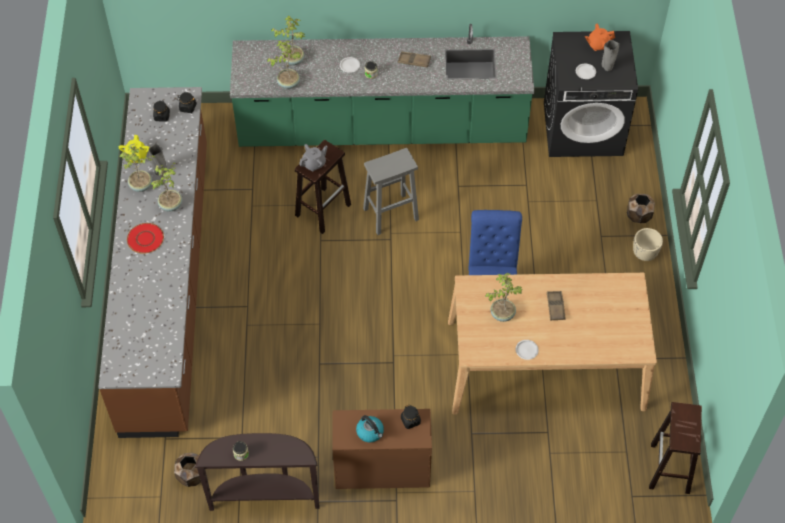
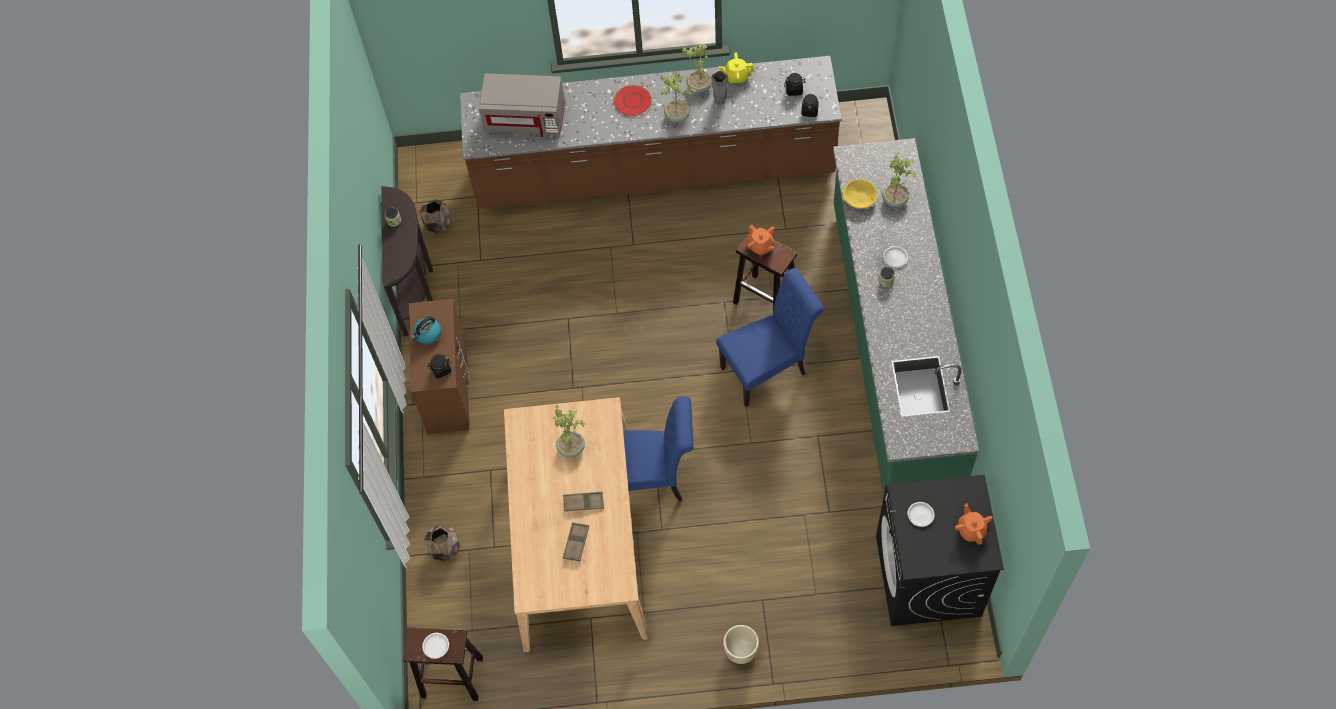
camera: 90 degrees right, 5 degrees up
(145, 328) = (525, 118): none -> grey microwave
(288, 83) = (859, 199): potted plant -> yellow bowl
(314, 164) = (760, 246): grey teapot -> orange teapot
(391, 214) = (768, 369): grey stool -> blue chair
(414, 61) = (914, 324): brown tray -> brown tray (576, 543)
(527, 350) = (525, 475): white plate -> white plate (436, 646)
(607, 67) = (933, 541): grey vase -> none
(638, 216) = (797, 644): brown planter -> brown planter (444, 548)

